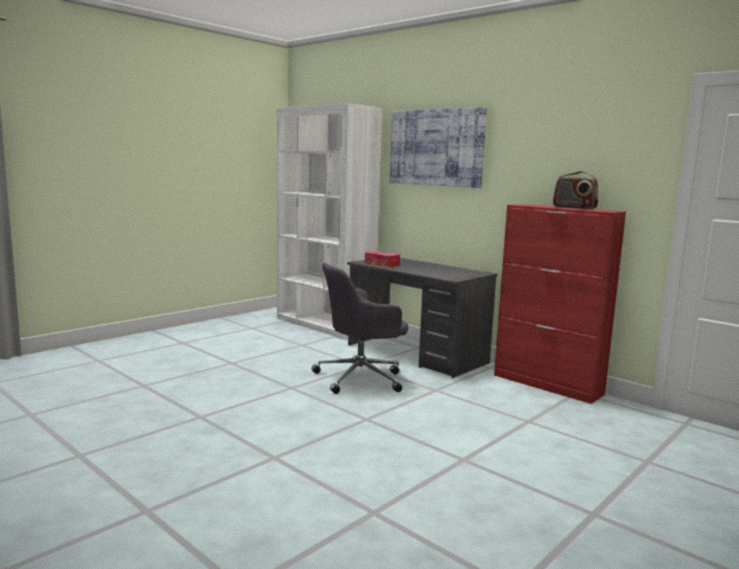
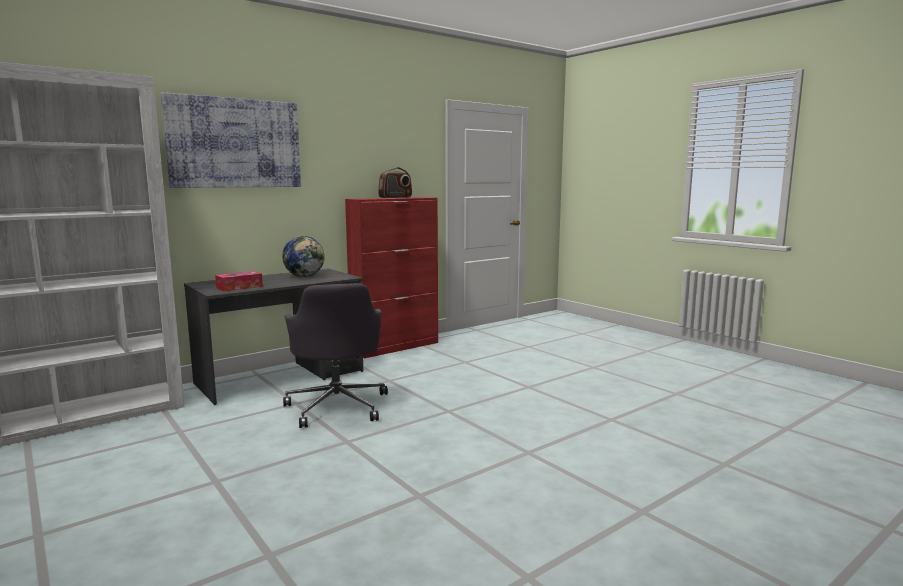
camera: 80 degrees left, 0 degrees up
(444, 271) = (304, 276): none -> globe

